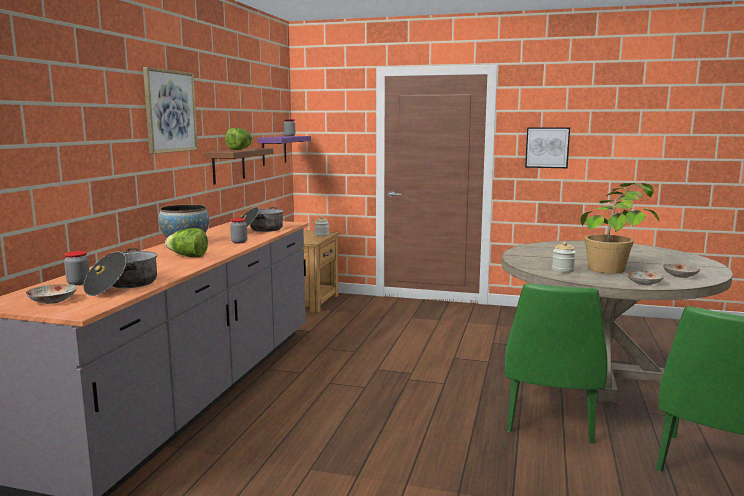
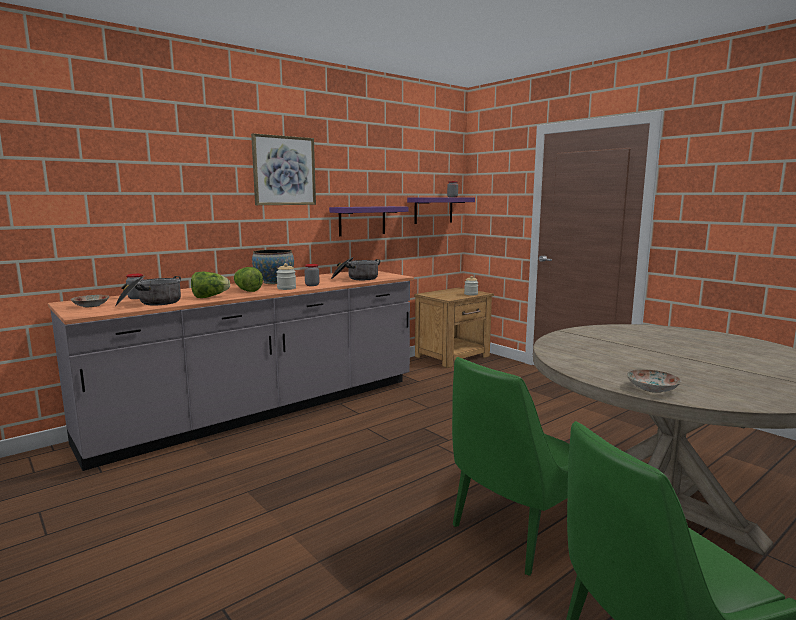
camera: 35 degrees right, 0 degrees up
(228, 165) = (362, 220): brown shelf -> purple shelf
(240, 149) = (368, 206): lettuce -> lettuce (209, 297)
(547, 147) = (719, 211): picture -> none
(562, 270) = (582, 356): jar -> jar (286, 288)
(617, 266) = (669, 364): potted plant -> none
(680, 275) = (737, 391): plate -> none

